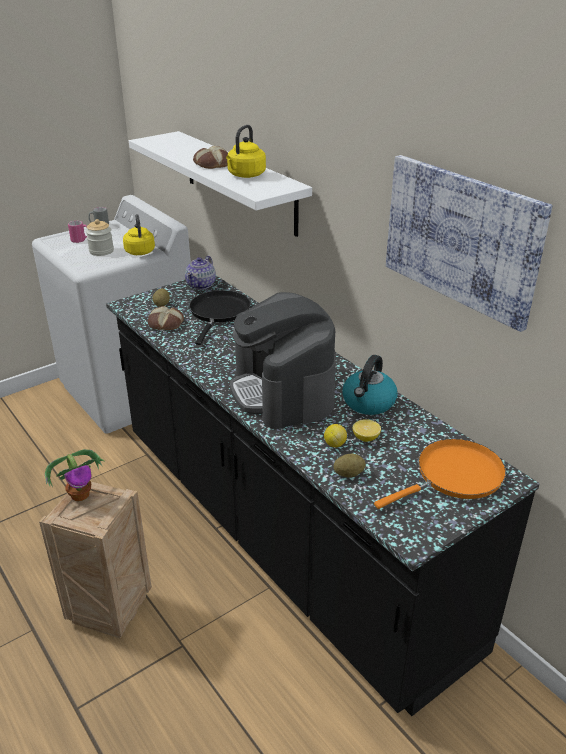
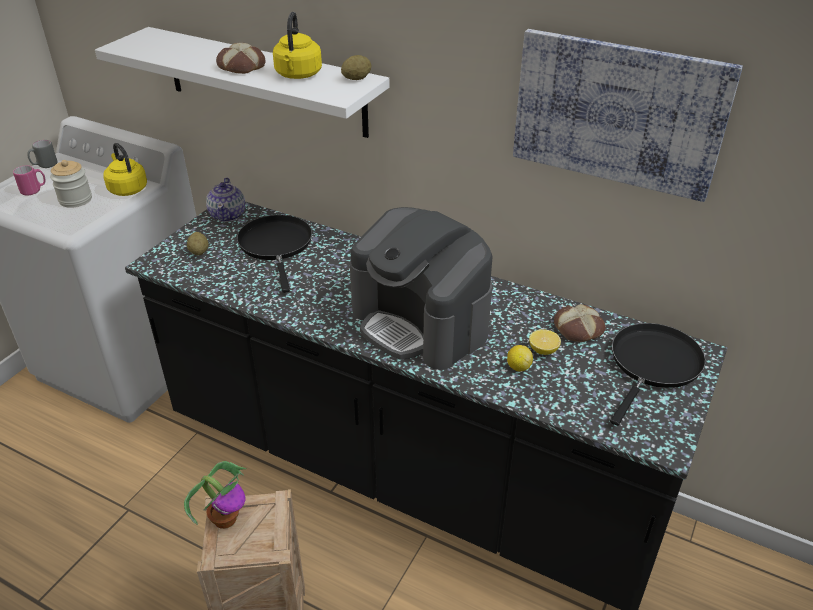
camera: 25 degrees left, 5 degrees up
(165, 324) = (222, 275): bread -> bread (578, 329)
(348, 474) = (557, 396): potato -> potato (356, 79)
(368, 403) = (516, 309): kettle -> none
(454, 476) = (653, 365): orange frying pan -> black frying pan

